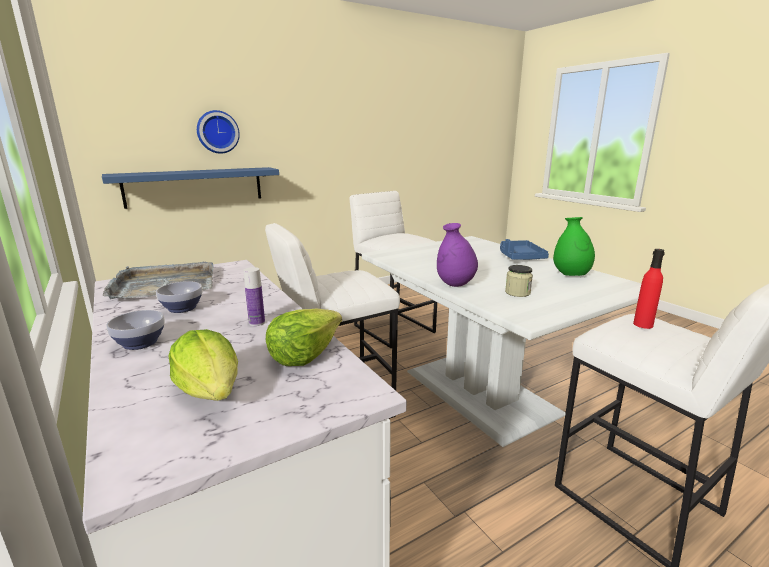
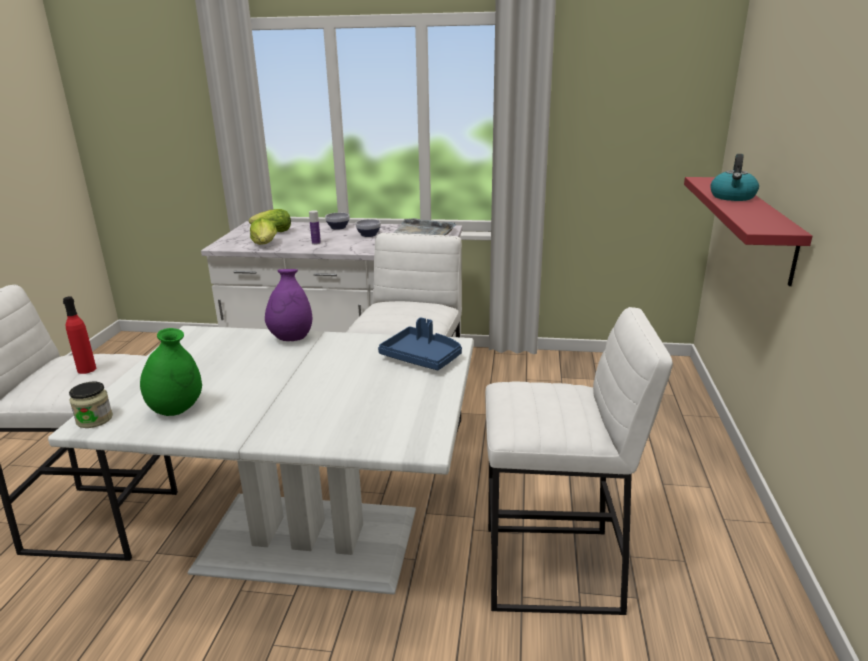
camera: 130 degrees right, 5 degrees up
(186, 171) = (732, 197): none -> kettle
(195, 186) = (759, 226): blue shelf -> red shelf
(217, 132) = (793, 149): wall clock -> none
(517, 292) = (221, 354): jar -> jar (94, 419)
(519, 257) = (278, 423): blue tray -> blue tray (422, 357)

